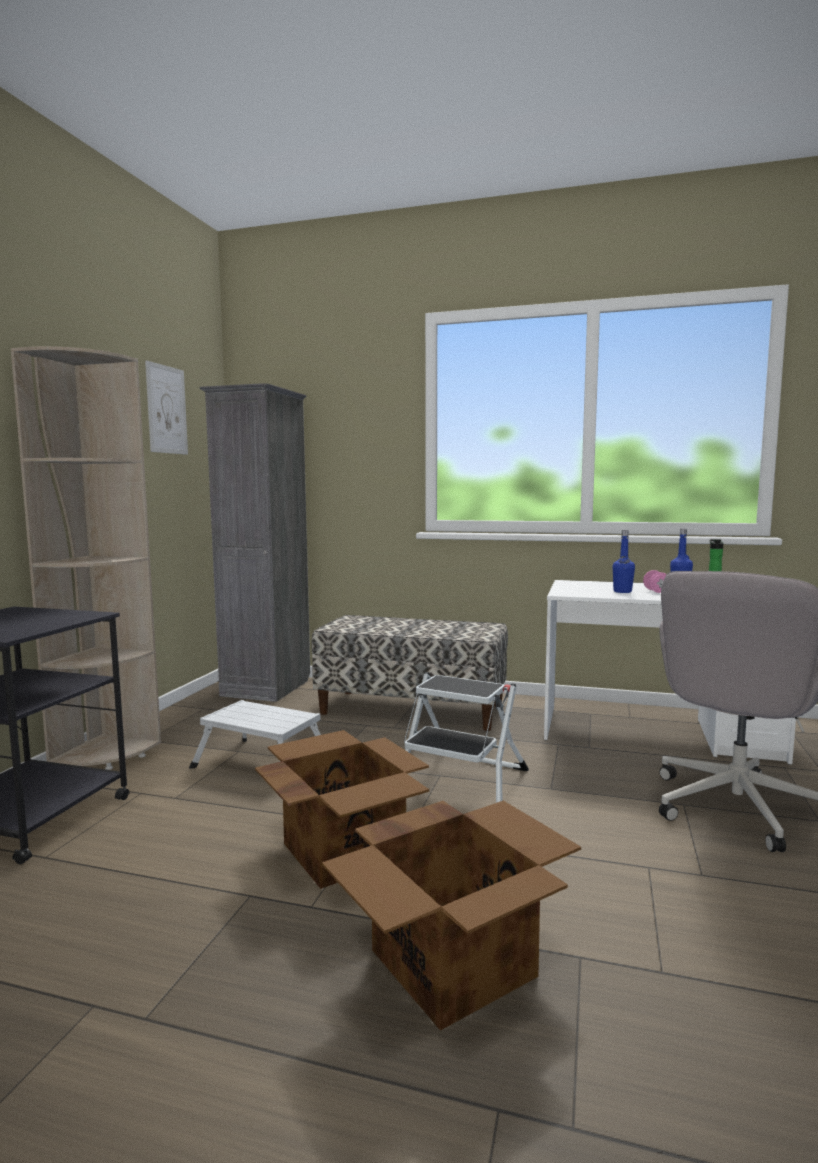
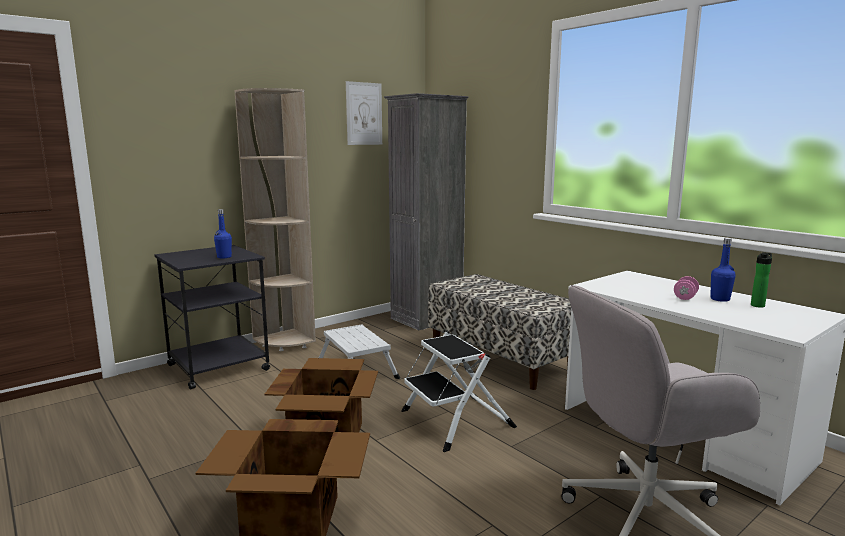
camera: 35 degrees right, 5 degrees up
(622, 591) = (649, 292): blue bottle -> blue bottle (224, 257)

